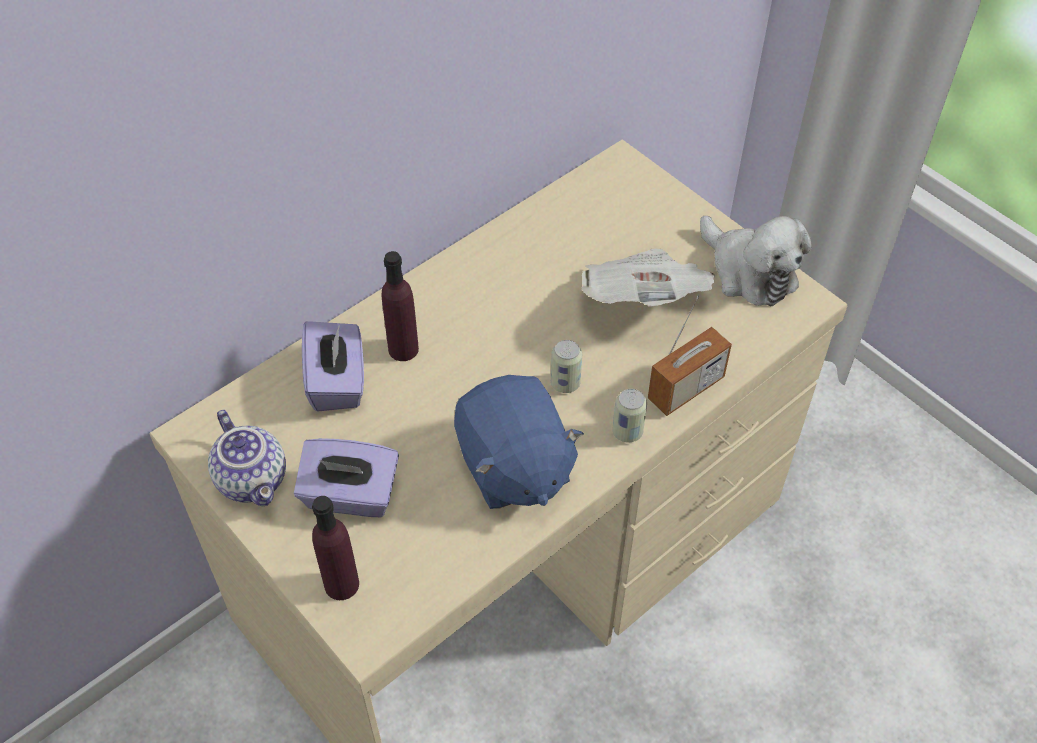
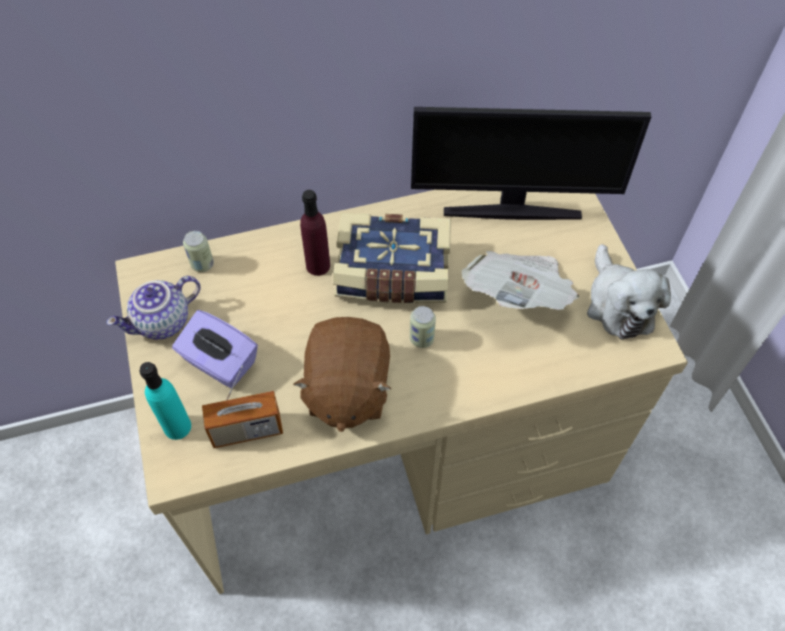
camera: 25 degrees right, 5 degrees up
(254, 479) = (163, 323): teapot -> teapot turned 60 degrees clockwise
(337, 382) = (258, 273): purple tissue box -> none
(341, 584) = (177, 427): purple bottle -> turquoise bottle
(494, 328) = (392, 274): none -> book
(513, 467) = (346, 389): blue plush toy -> brown plush toy
(585, 215) = (512, 210): none -> monitor
(627, 432) = (447, 397): can -> can (202, 264)
(686, 389) = (513, 380): radio -> radio (247, 431)

